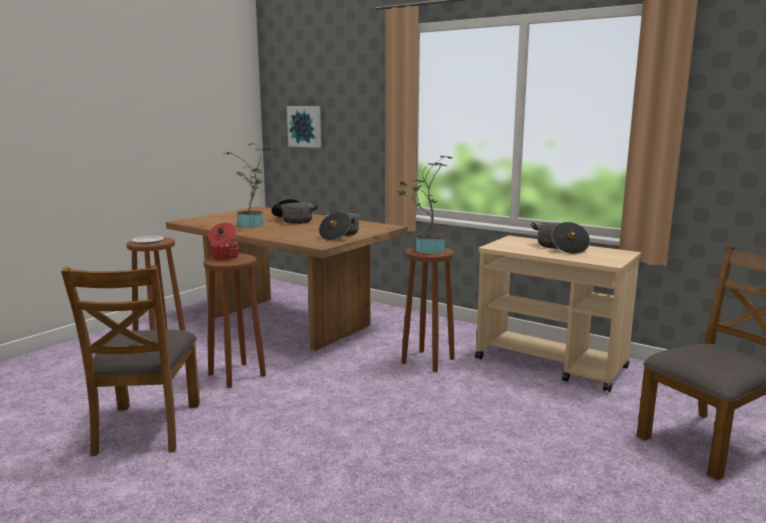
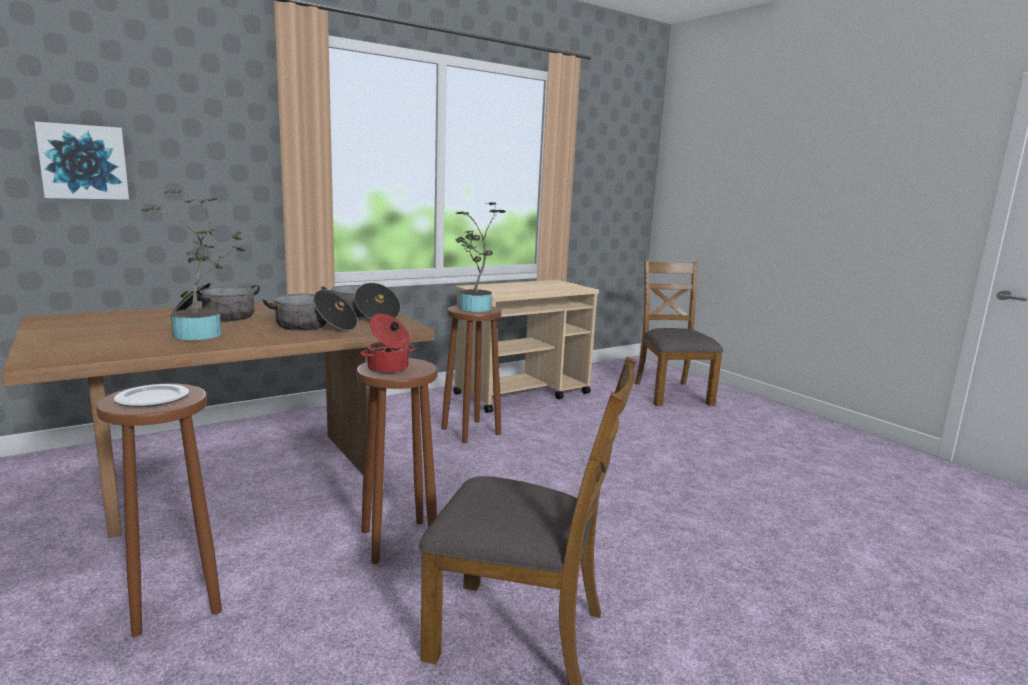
camera: 70 degrees left, 0 degrees up
(560, 247) = (522, 286): cooking pot -> cooking pot (314, 326)

